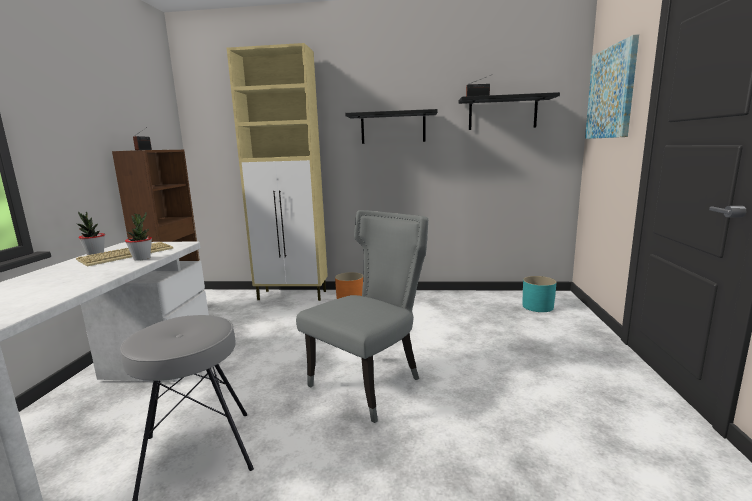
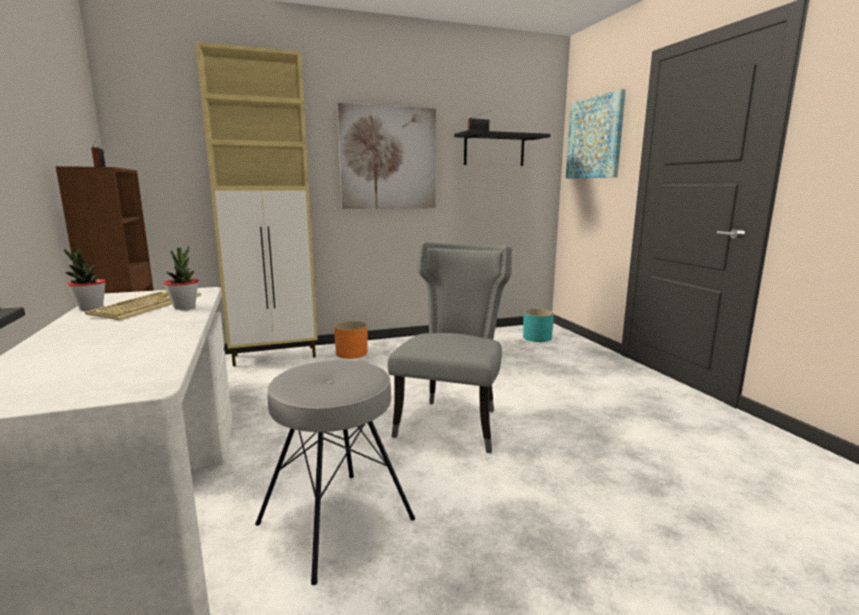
camera: 25 degrees left, 0 degrees up
(393, 128) = (388, 158): black shelf -> picture

